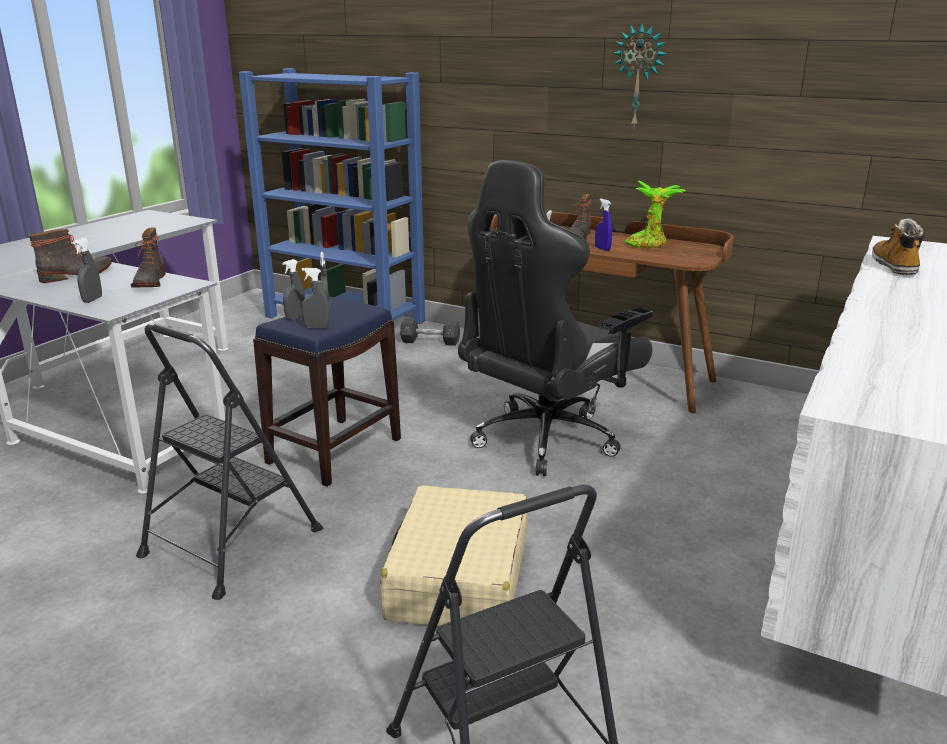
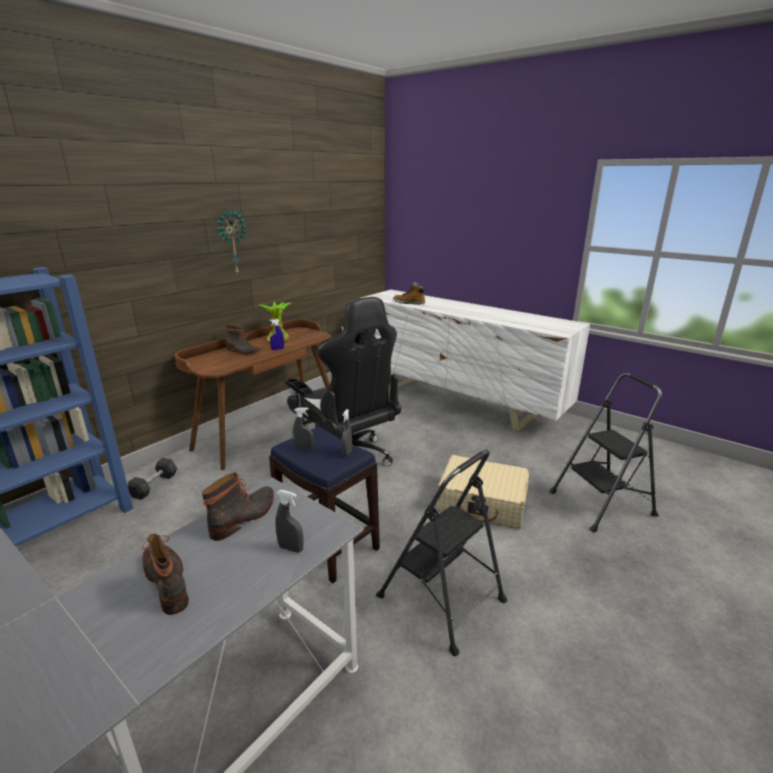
camera: 80 degrees left, 0 degrees up
(149, 282) = (244, 517): boot -> boot turned 60 degrees counterclockwise
(295, 317) = (318, 461): grey spray bottle -> none

